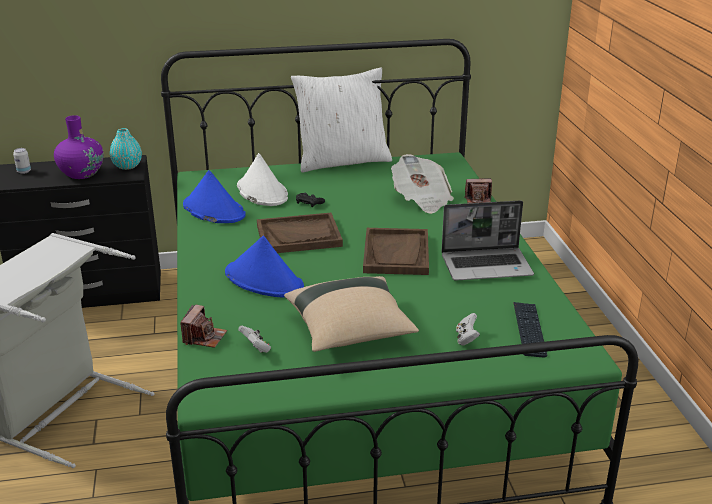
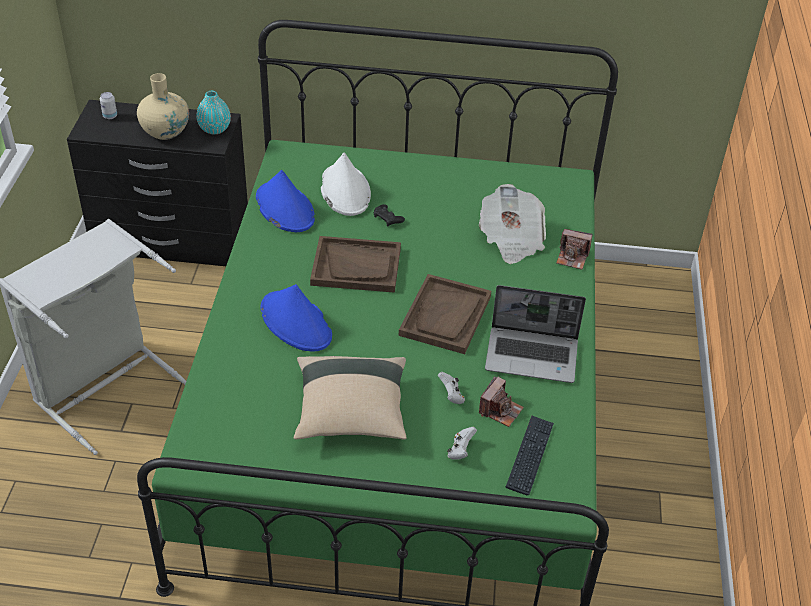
camera: 15 degrees right, 15 degrees up
(81, 173) = (165, 131): purple vase -> beige vase
(204, 337) = (211, 385): camera -> camera (500, 410)
(256, 348) = (253, 411): white game controller -> white game controller (451, 396)
(342, 161) = (452, 158): white pillow -> none

